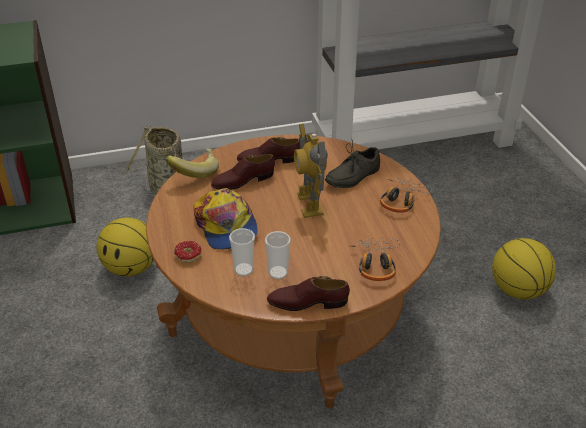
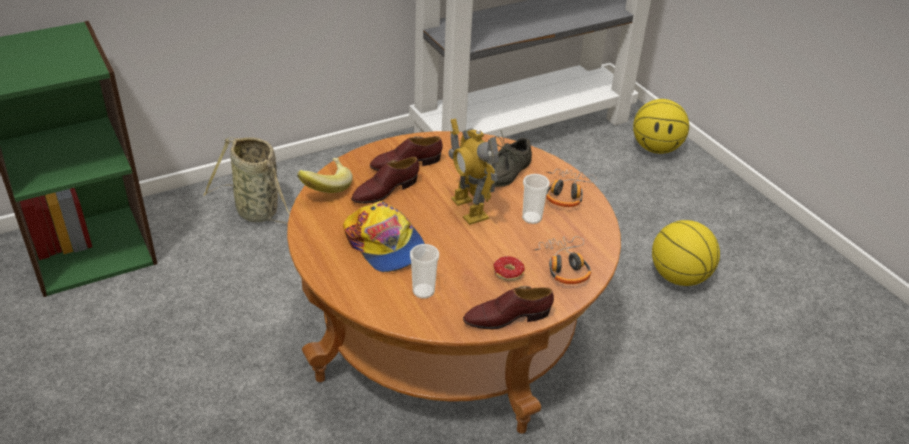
camera: 15 degrees left, 0 degrees up
(131, 268) = (245, 309): basketball -> basketball (656, 149)
(185, 258) = (352, 287): donut -> donut (506, 276)
(278, 273) = (463, 289): cup -> cup (532, 218)

